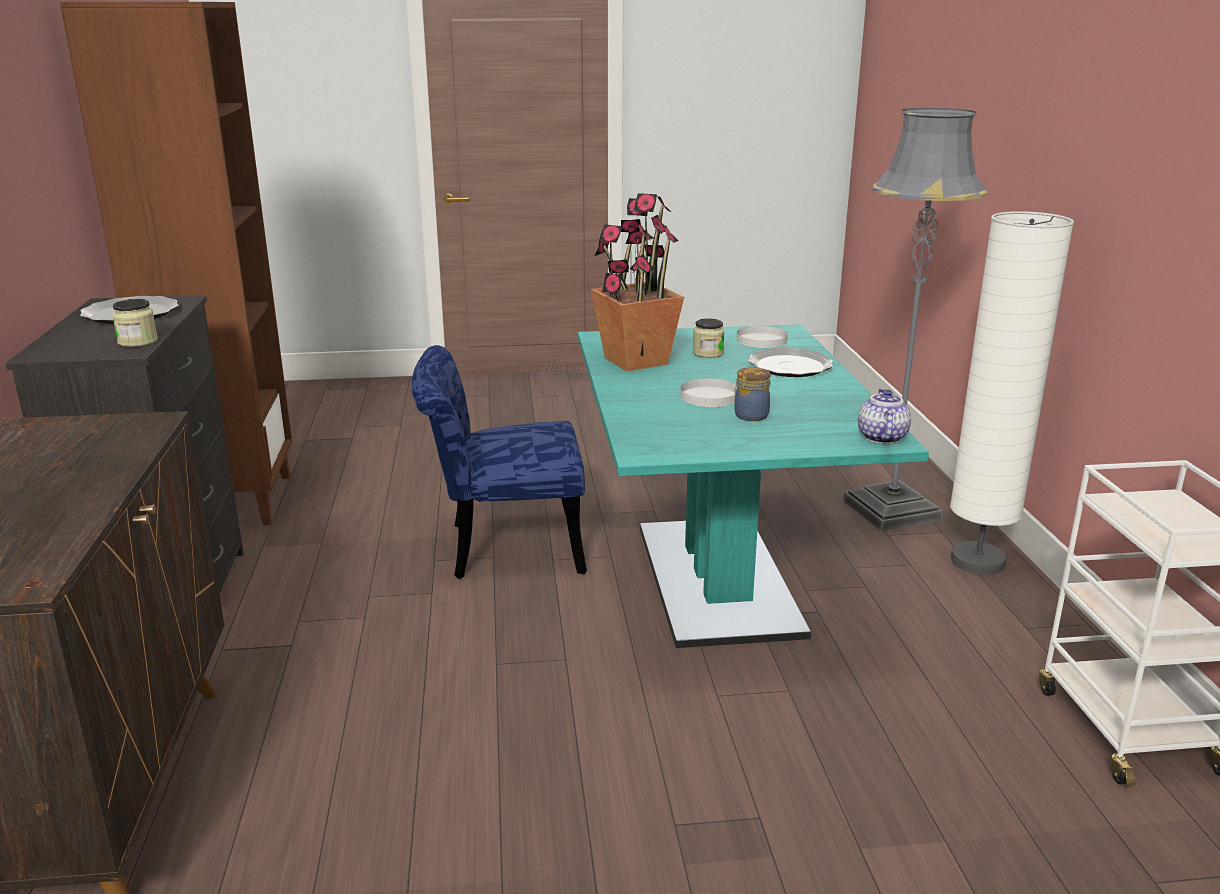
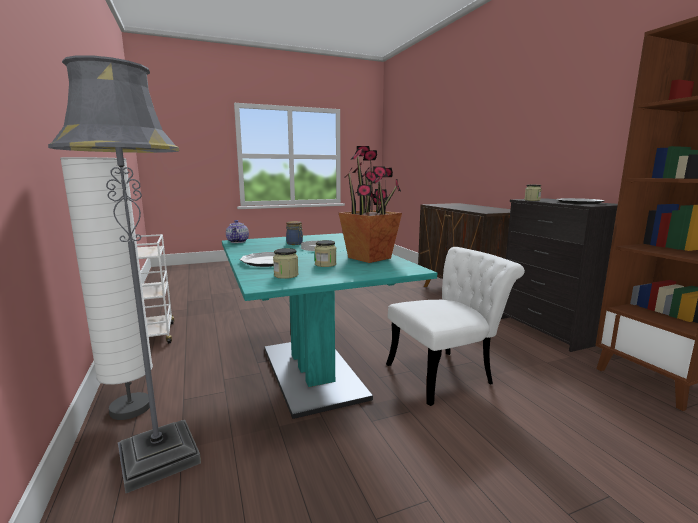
camera: 165 degrees right, 10 degrees down
(502, 547) = (447, 374): blue chair -> white chair
(761, 340) = (286, 275): white plate -> jar

